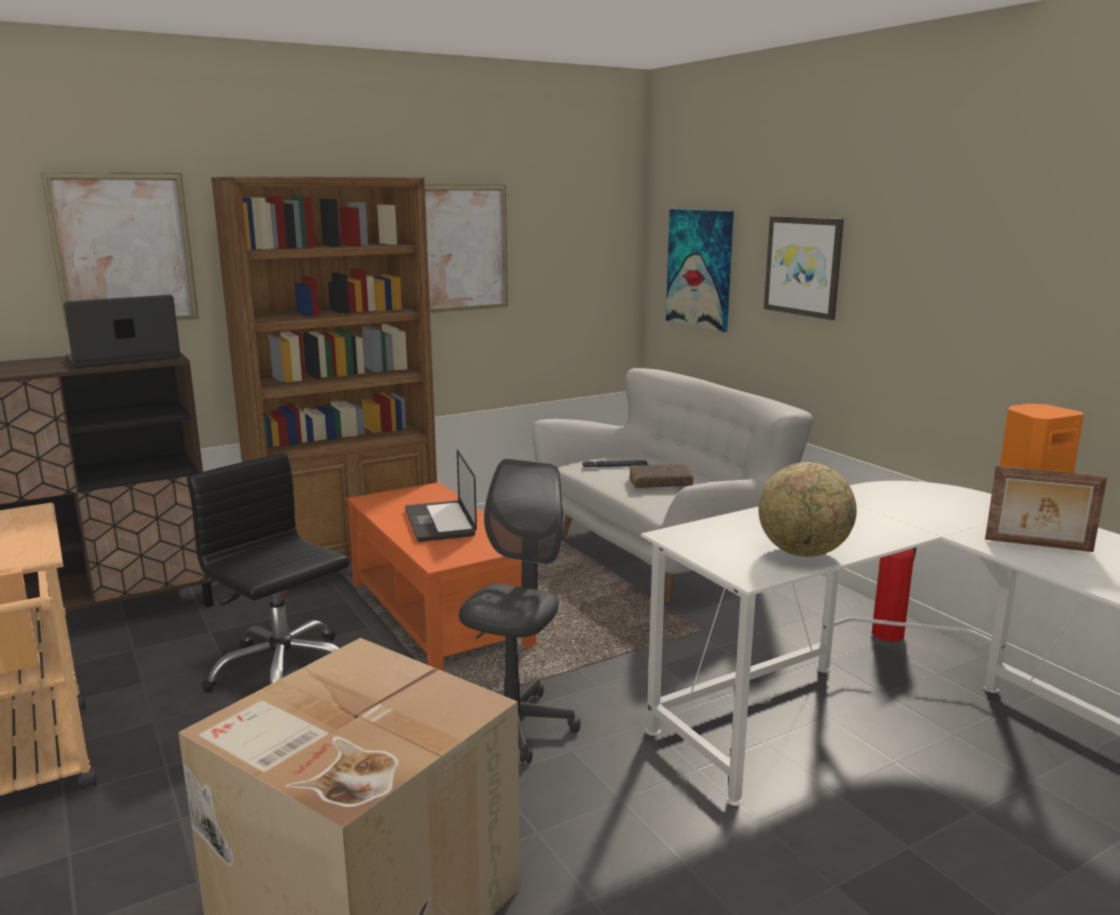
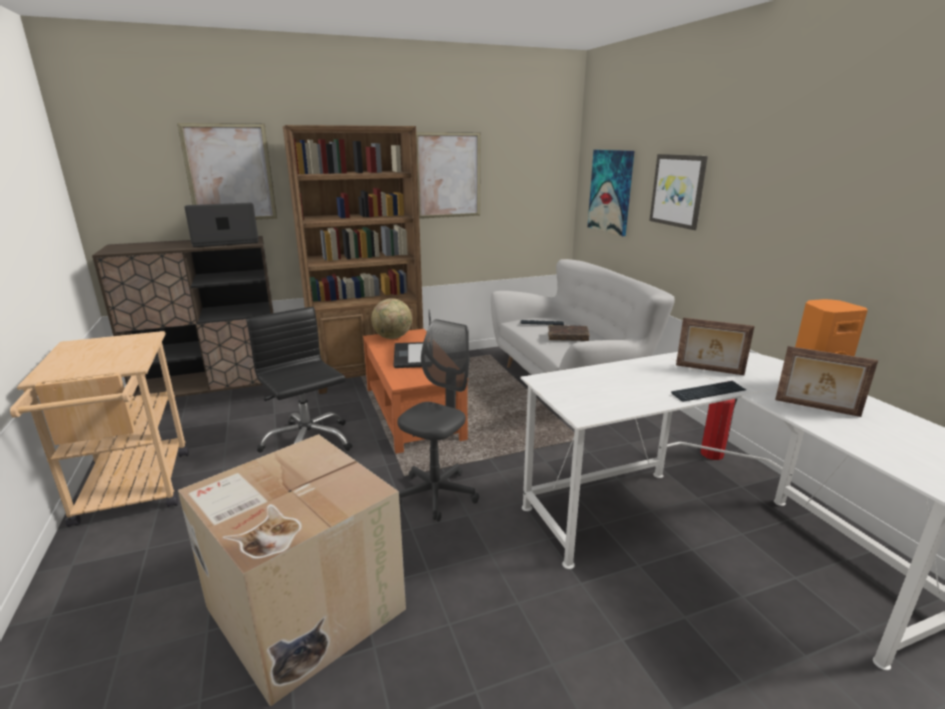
camera: 10 degrees right, 5 degrees up
(803, 553) = (630, 400): globe -> globe (393, 337)
(890, 508) = (709, 370): none -> picture frame
(899, 536) = (708, 392): none -> keyboard

